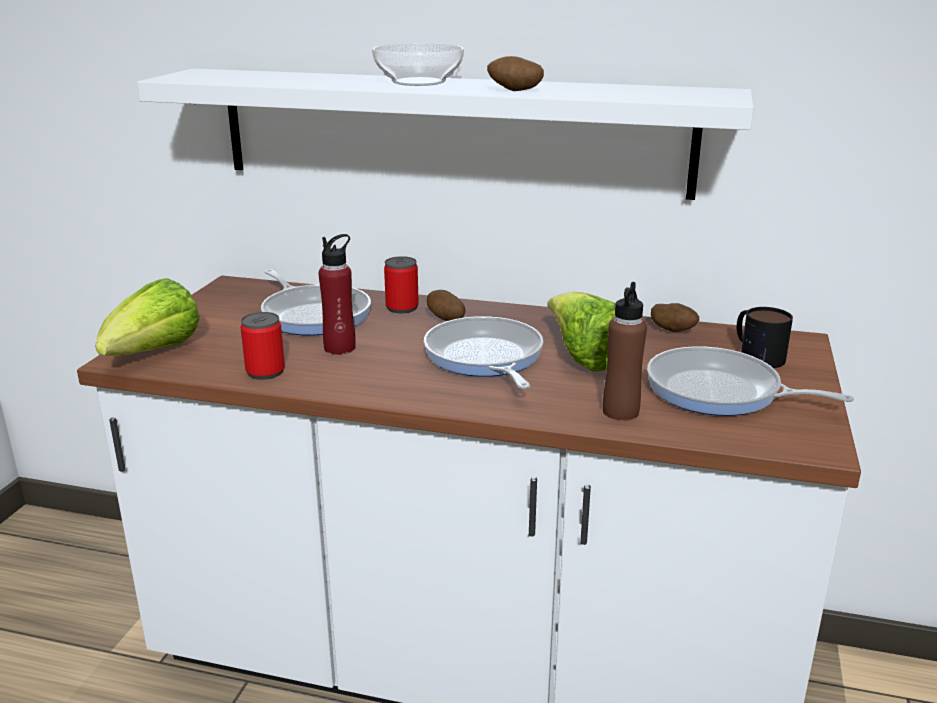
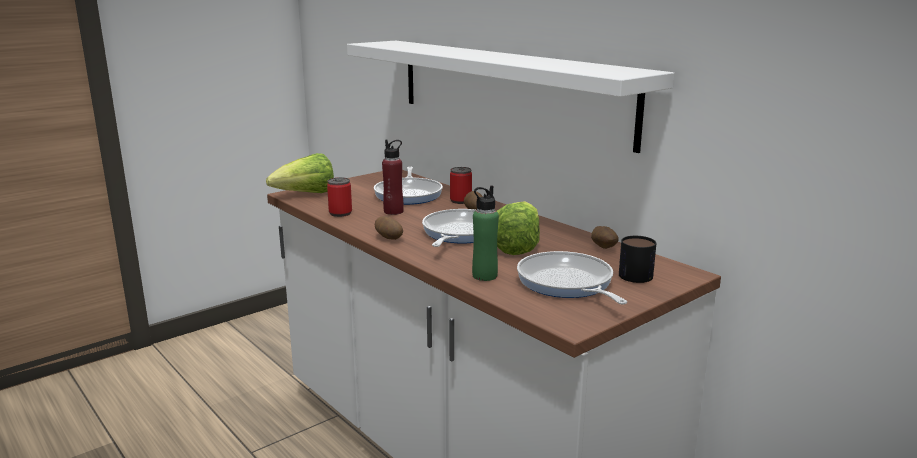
camera: 35 degrees right, 5 degrees down
(418, 82) = (477, 53): bowl -> none
(514, 91) = (509, 61): potato -> potato (389, 238)
(620, 412) = (484, 276): brown bottle -> green bottle

